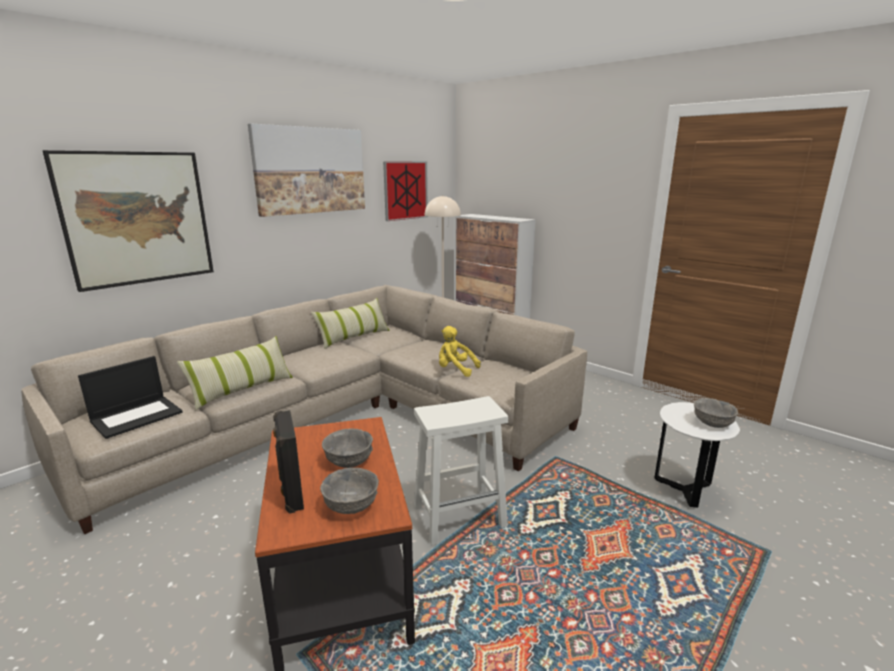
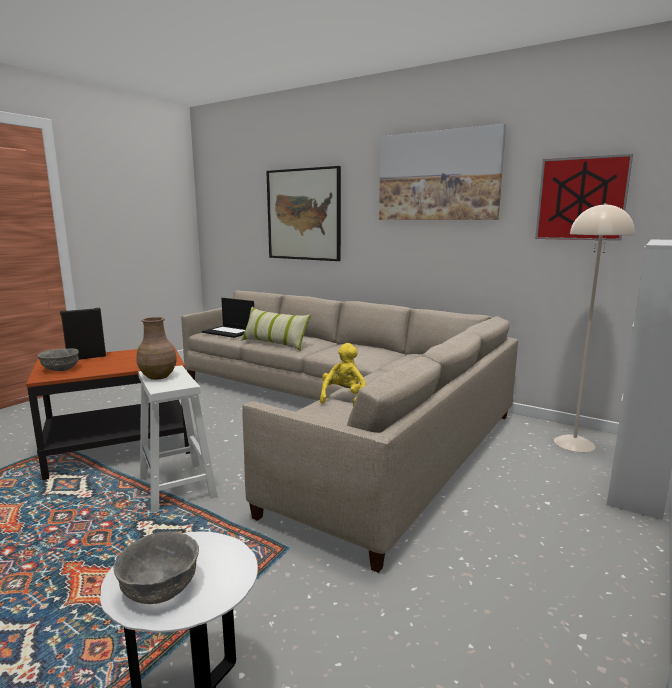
camera: 80 degrees right, 5 degrees down
(349, 461) = (117, 364): grey bowl -> none
(353, 337) = (409, 354): pillow -> none
(453, 416) = (158, 376): none -> brown vase

